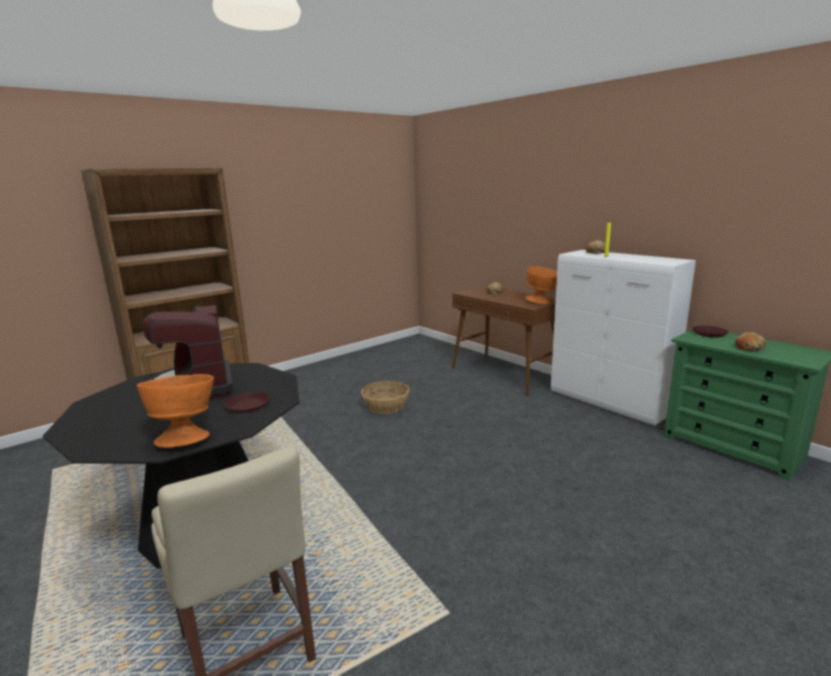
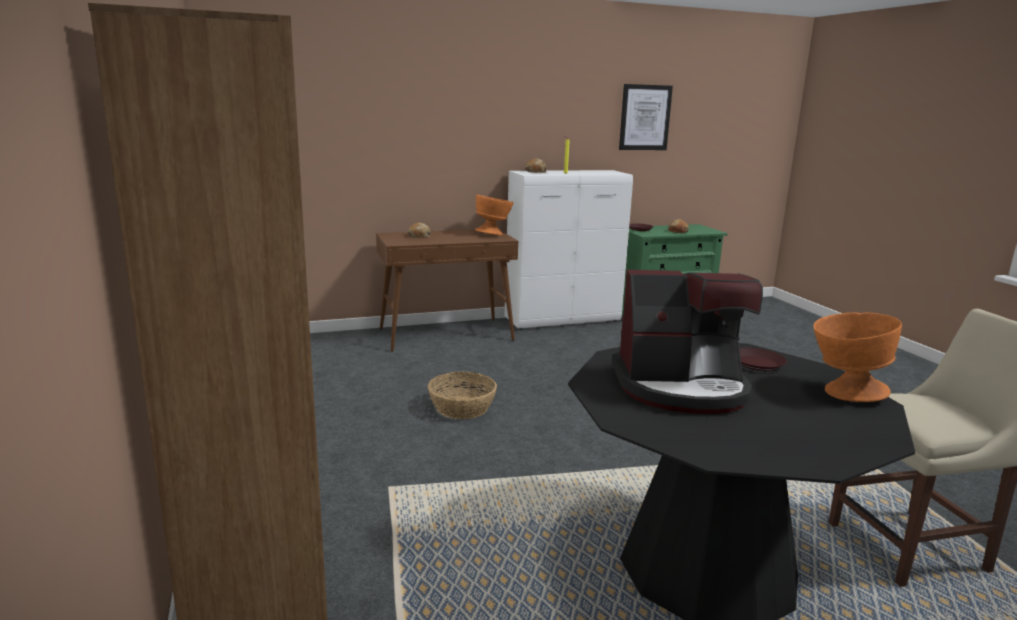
camera: 70 degrees left, 0 degrees up
(749, 199) = (645, 117): none -> picture

